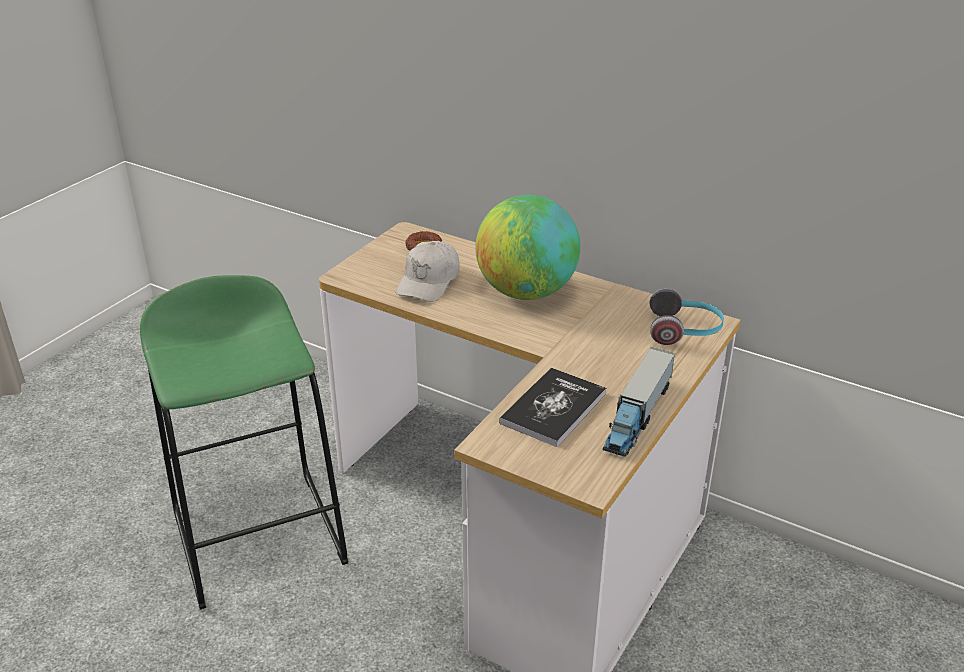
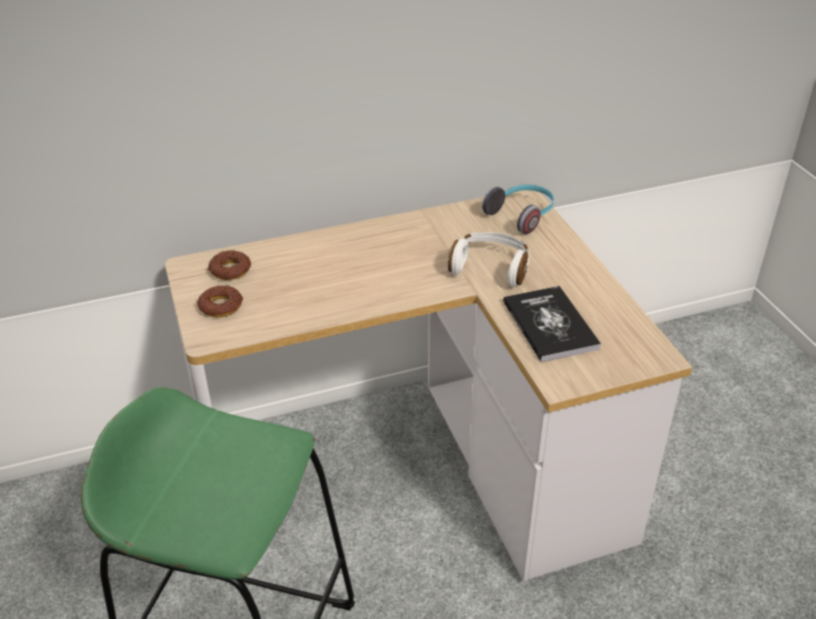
camera: 50 degrees left, 5 degrees up
(381, 264) = (221, 306): none -> donut
(429, 282) = (290, 295): white cap -> none
(526, 292) = (376, 255): globe -> none
(587, 348) = (490, 267): none -> white headphones
(637, 416) = (600, 292): toy truck -> none

